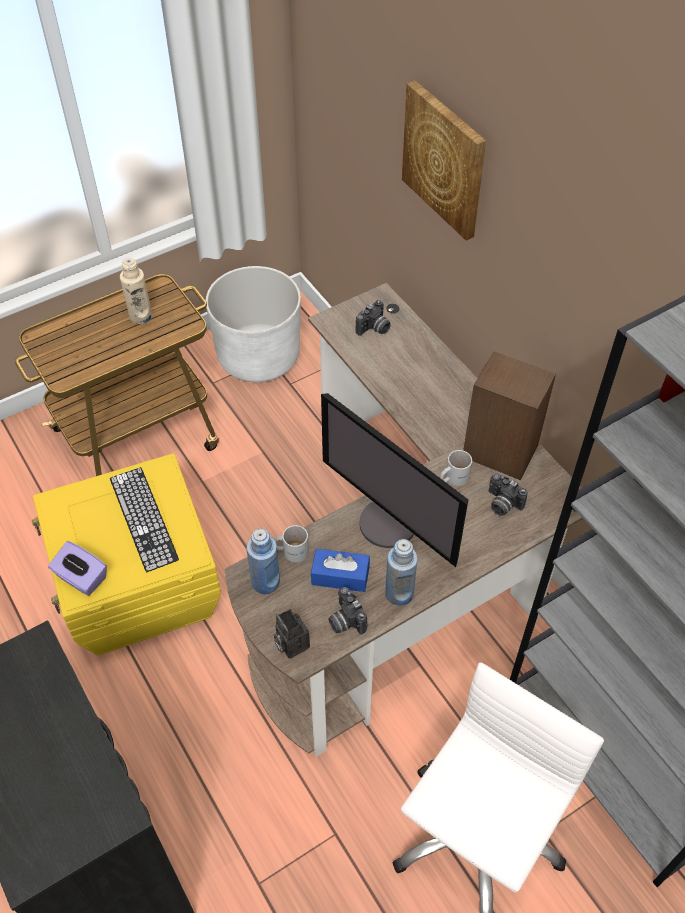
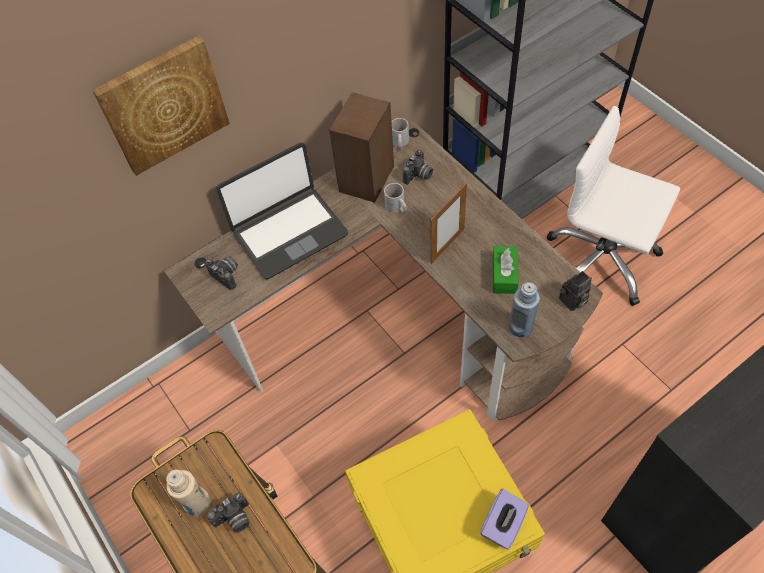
camera: 90 degrees left, 5 degrees up
(143, 518) = (428, 481): keyboard -> none
(258, 356) = (150, 466): white planter -> none
(291, 550) = (486, 312): white mug -> white mug (399, 142)
(340, 576) = (504, 275): blue tissue box -> green tissue box
(345, 621) = (544, 268): camera -> camera (234, 519)
(390, 523) = (447, 246): monitor -> picture frame
(399, 593) = (512, 235): blue bottle -> none
(424, 378) = (289, 232): none -> laptop

